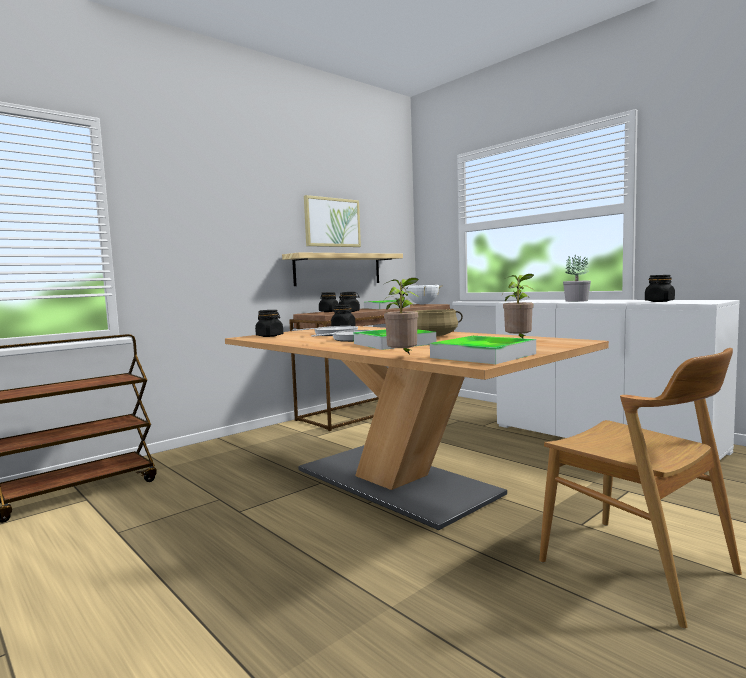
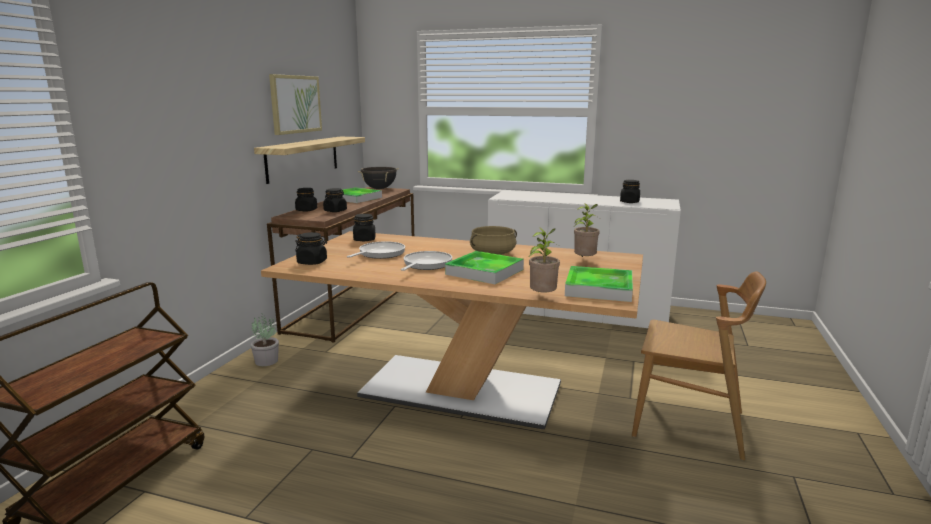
camera: 30 degrees left, 10 degrees up
(422, 304) = (379, 188): white cooking pot -> black cooking pot
(576, 301) = (557, 197): potted plant -> potted plant (266, 361)

